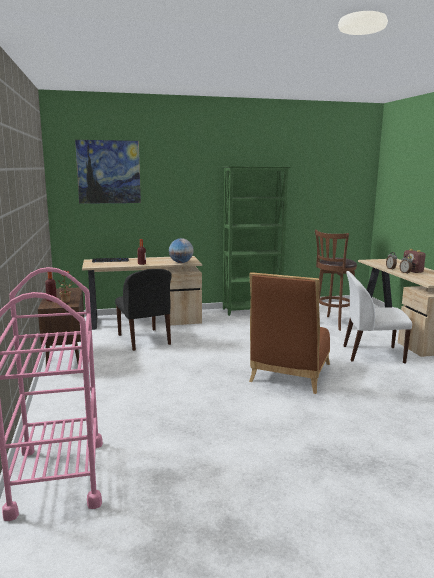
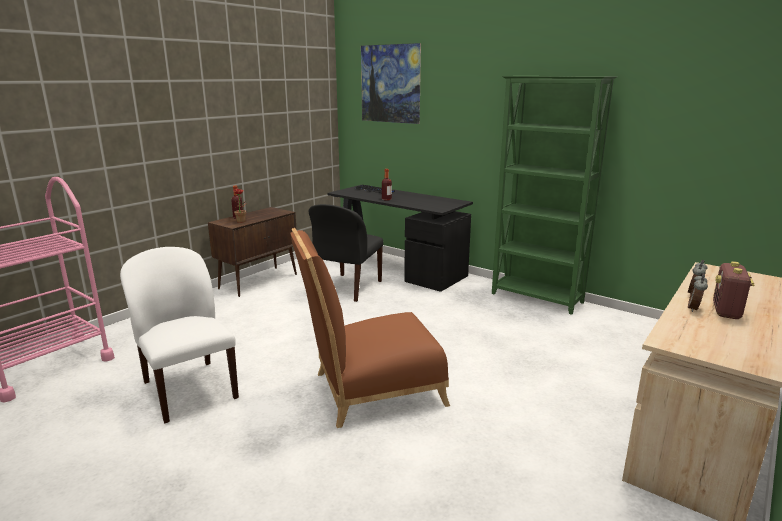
camera: 50 degrees right, 5 degrees up
(143, 320) = (397, 268): beige desk -> black desk
(181, 262) = (426, 206): globe -> none
(332, 323) = (605, 359): brown stool -> none
(371, 354) = (543, 428): white chair -> white chair (189, 389)

